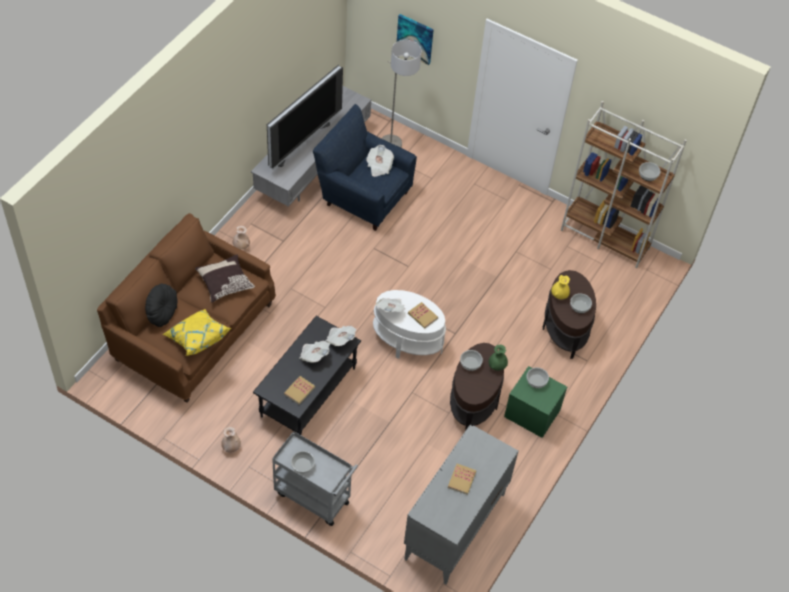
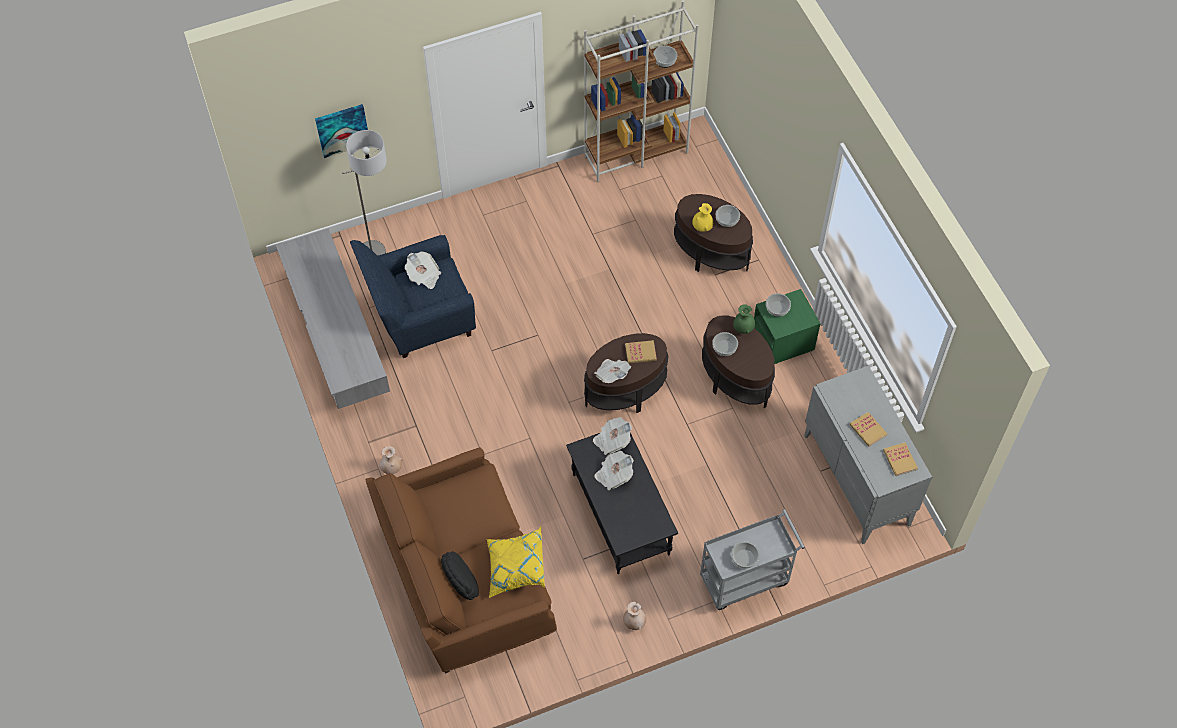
camera: 50 degrees left, 5 degrees up
(225, 283) = (465, 502): pillow -> none
(299, 391) = (646, 513): book -> book (900, 460)
(301, 142) = (331, 325): television -> none
(407, 340) = (625, 391): white side table -> brown side table

